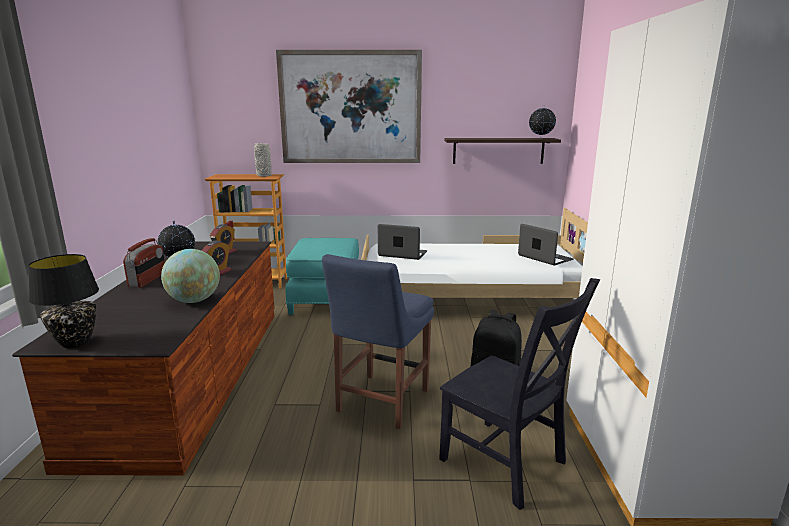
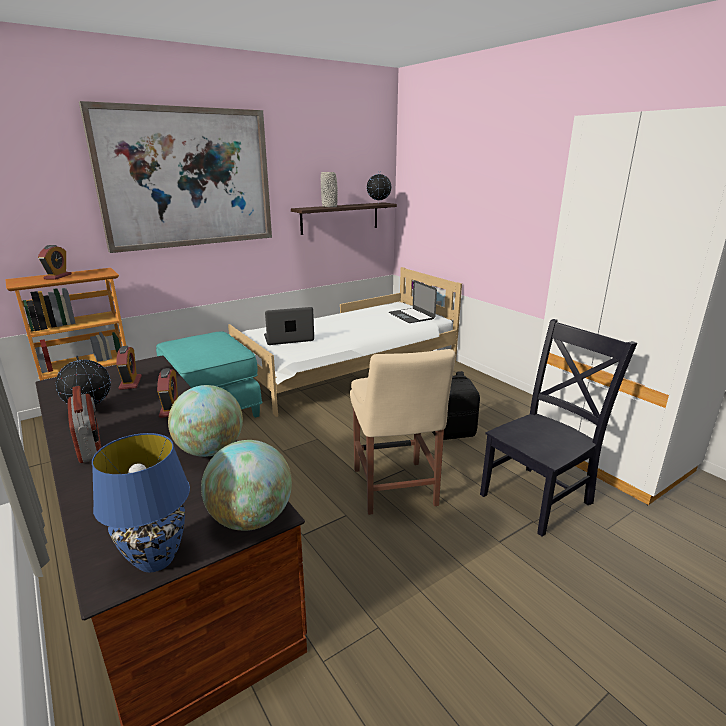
camera: 35 degrees left, 5 degrees up
(74, 343) = (155, 560): black table lamp -> blue table lamp
(145, 342) = (251, 519): none -> globe
(243, 176) = (57, 276): none -> alarm clock
(264, 175) = (89, 273): grey vase -> grey vase (330, 207)
(380, 402) = (395, 490): blue chair -> beige chair
(506, 464) = (539, 497): black chair -> black chair turned 45 degrees counterclockwise
(545, 257) = (411, 316): laptop -> laptop turned 135 degrees counterclockwise

